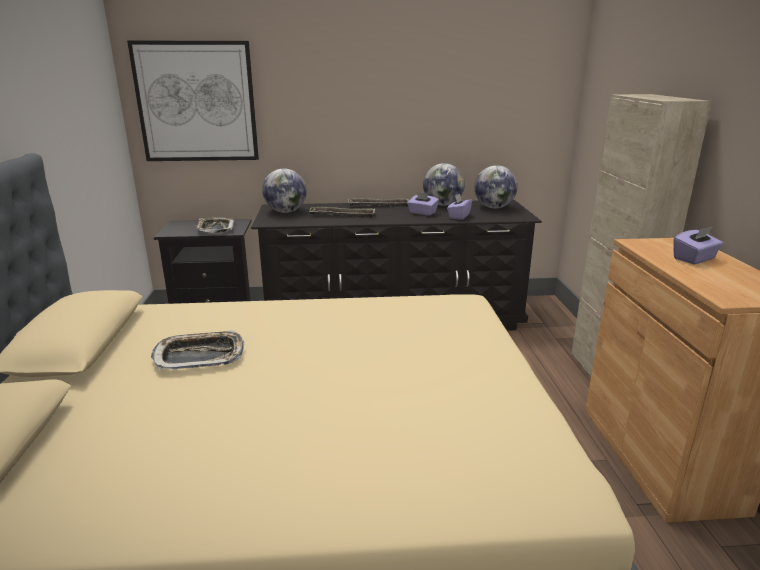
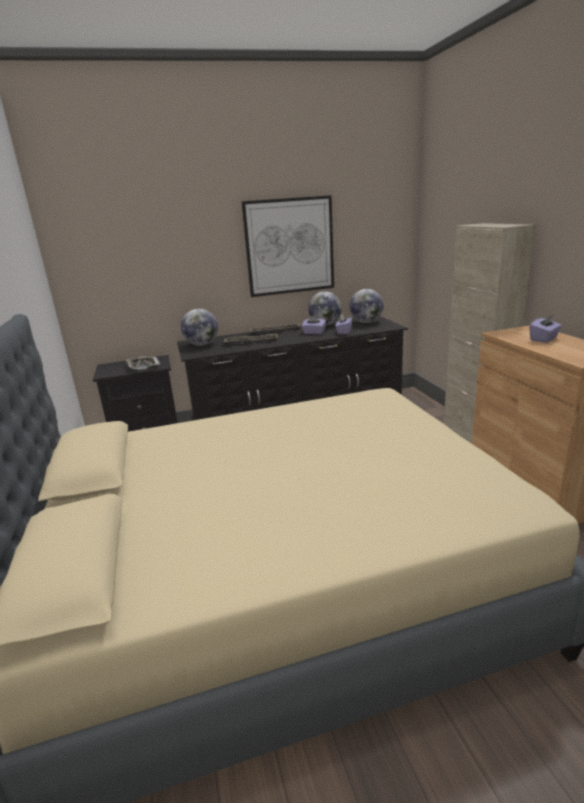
camera: 10 degrees left, 0 degrees up
(196, 102) = (113, 260): picture -> picture (289, 246)
(200, 356) = (203, 462): tray -> none

